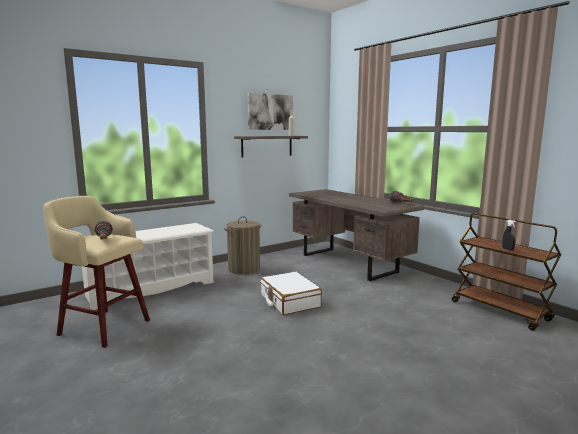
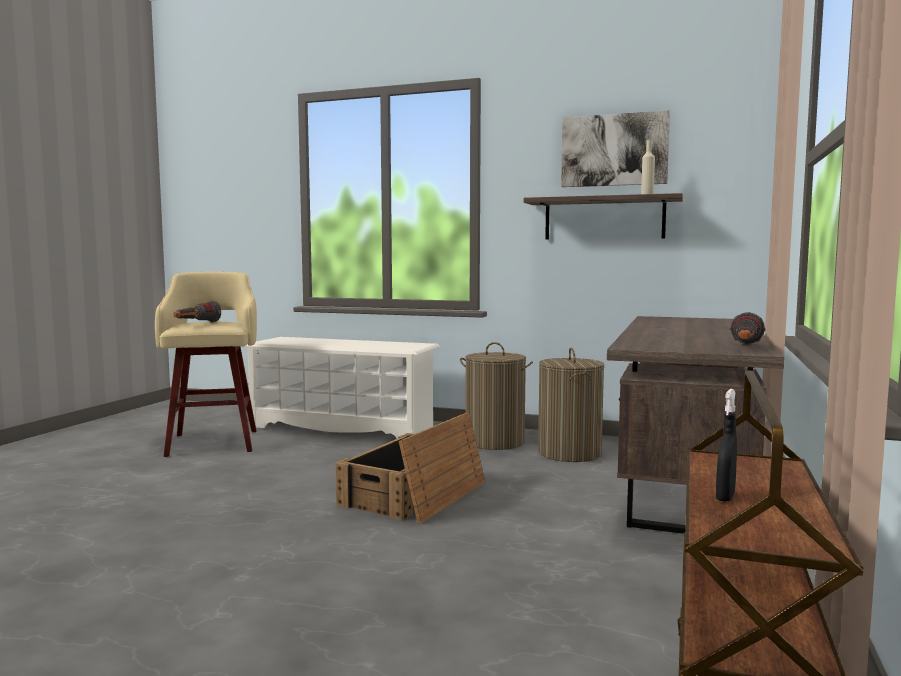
camera: 55 degrees right, 5 degrees down
(282, 263) = (569, 453): none -> laundry basket
(289, 301) = (414, 494): white suitcase -> crate

